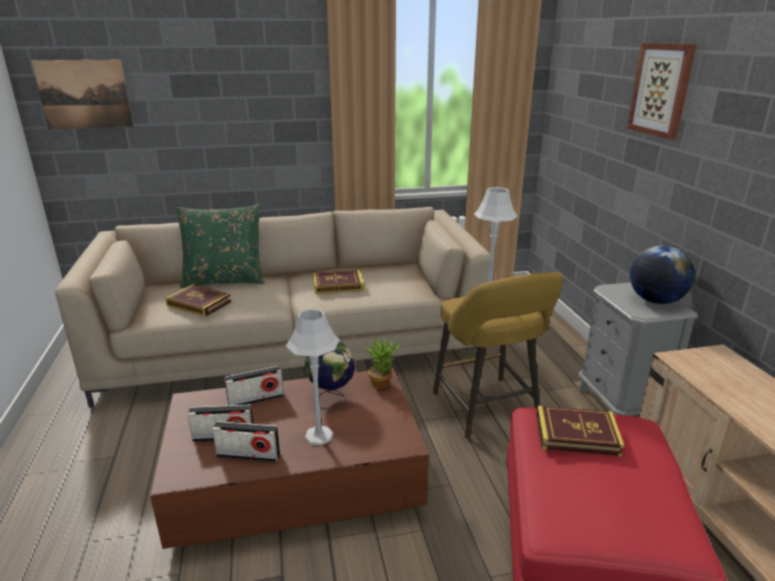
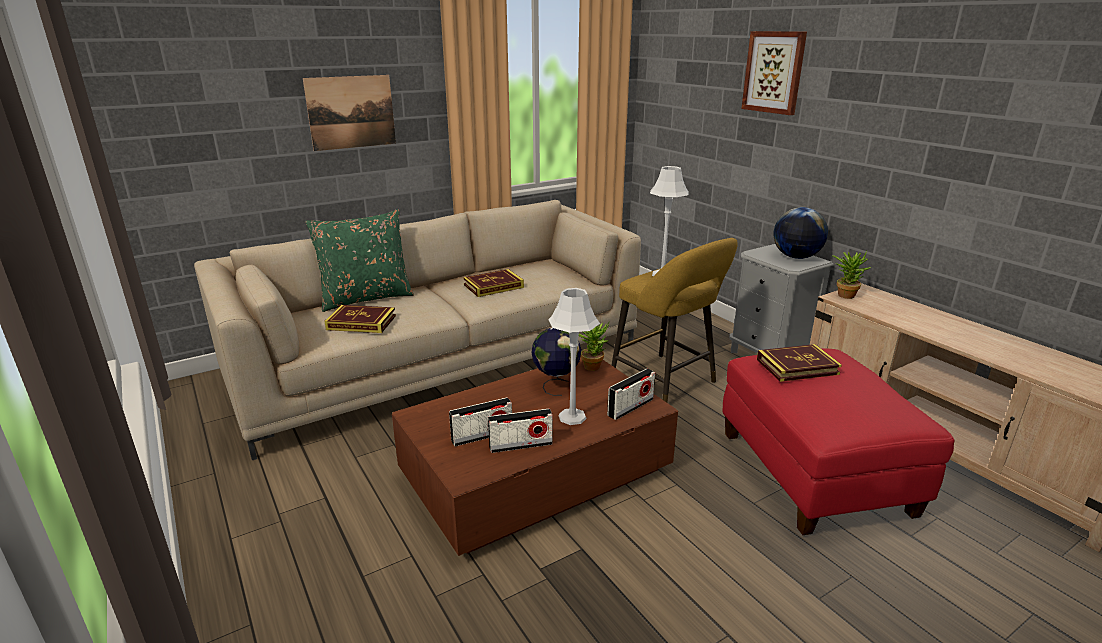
camera: 20 degrees left, 0 degrees up
(84, 94) = (163, 97): picture -> picture (351, 112)
(256, 399) = (485, 400): radio -> radio (630, 407)
(689, 356) = (844, 294): none -> potted plant

